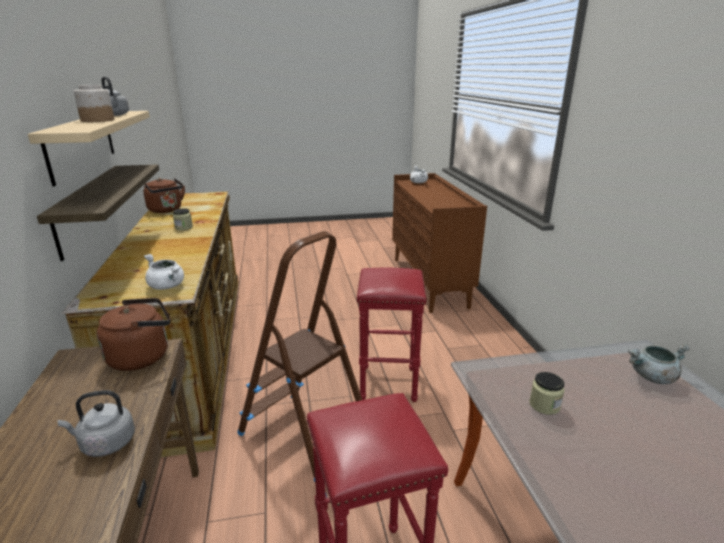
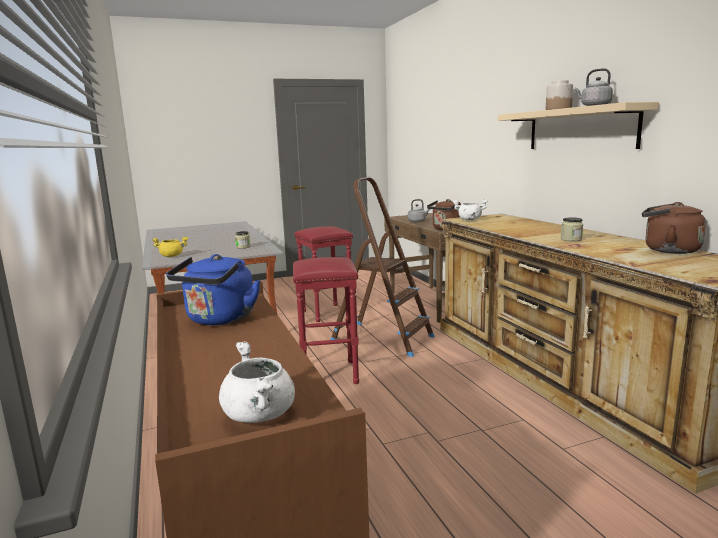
camera: 170 degrees right, 10 degrees down
(89, 208) = (564, 179): shelf -> none
(446, 203) = (219, 319): none -> blue kettle
(652, 377) = (172, 256): grey cooking pot -> yellow cooking pot

